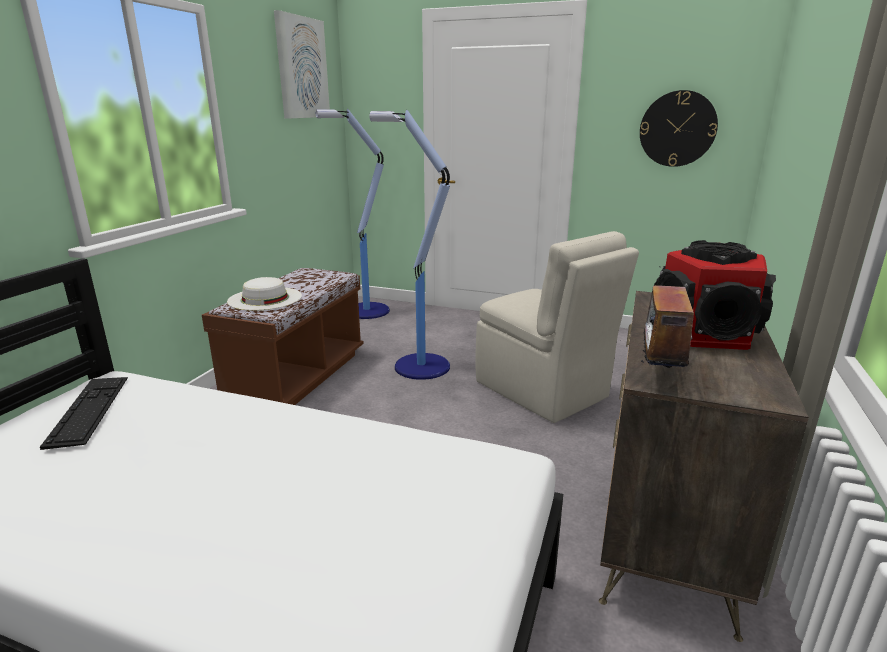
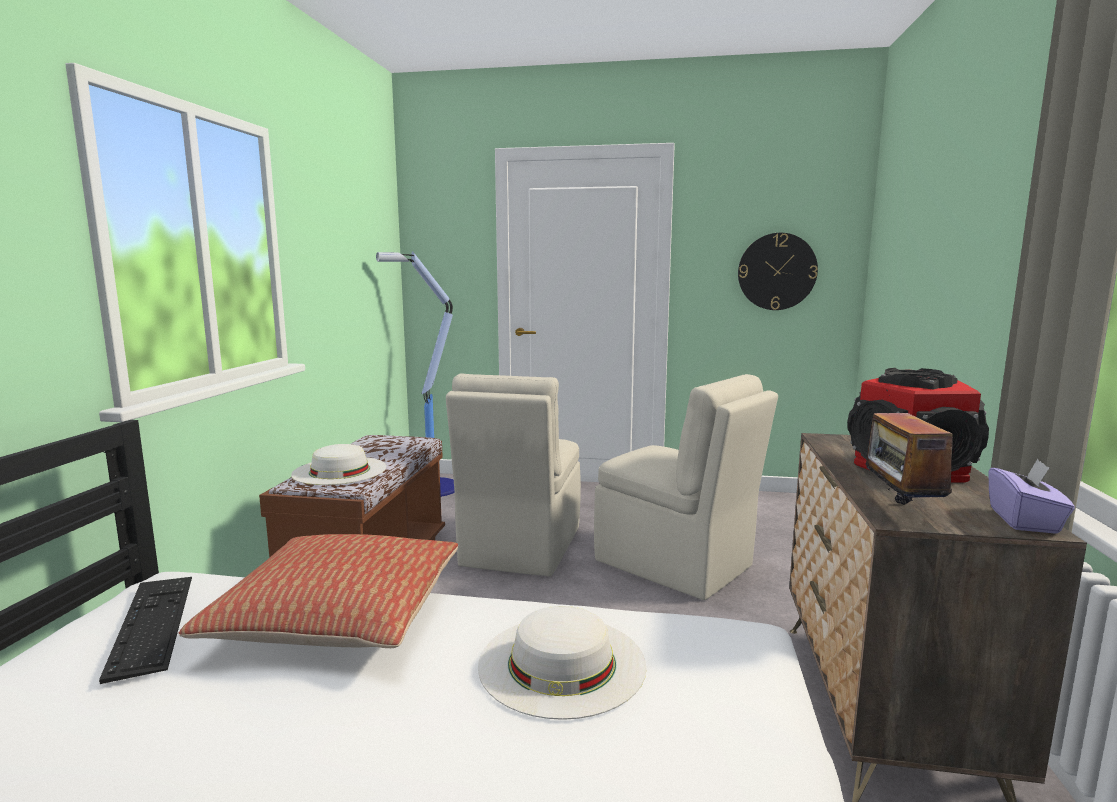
camera: 10 degrees left, 10 degrees down
(215, 417) = (339, 617): none -> pillow
(302, 68) = (361, 206): picture -> none
(356, 469) = (562, 663): none -> white hat
(419, 366) = (520, 547): floor lamp -> beige chair
(768, 391) = (1024, 521): none -> purple tissue box

